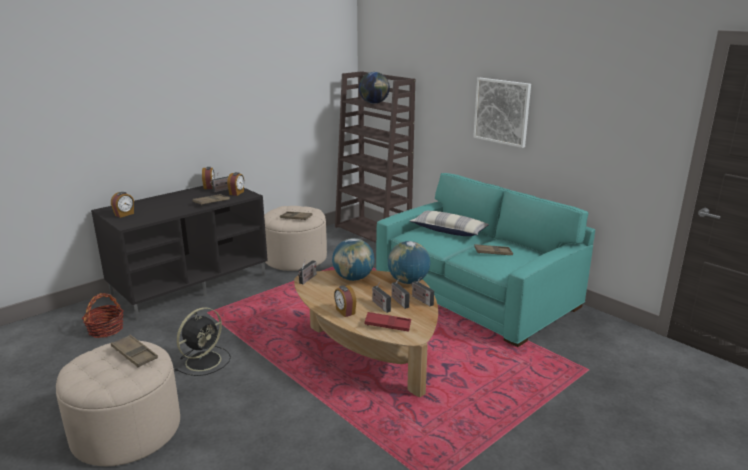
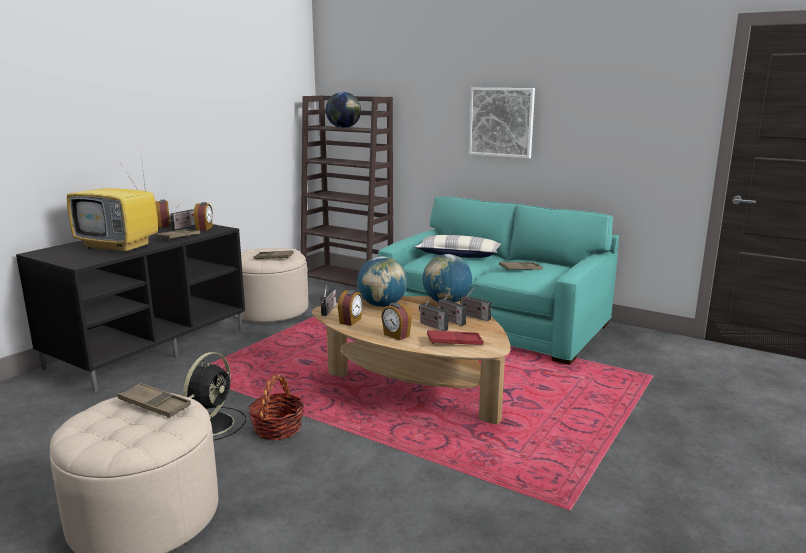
camera: 15 degrees left, 5 degrees down
(106, 329) = (55, 408): basket -> basket (277, 428)
(124, 214) = (68, 255): alarm clock -> alarm clock (351, 321)
(164, 209) = (120, 247): none -> television

